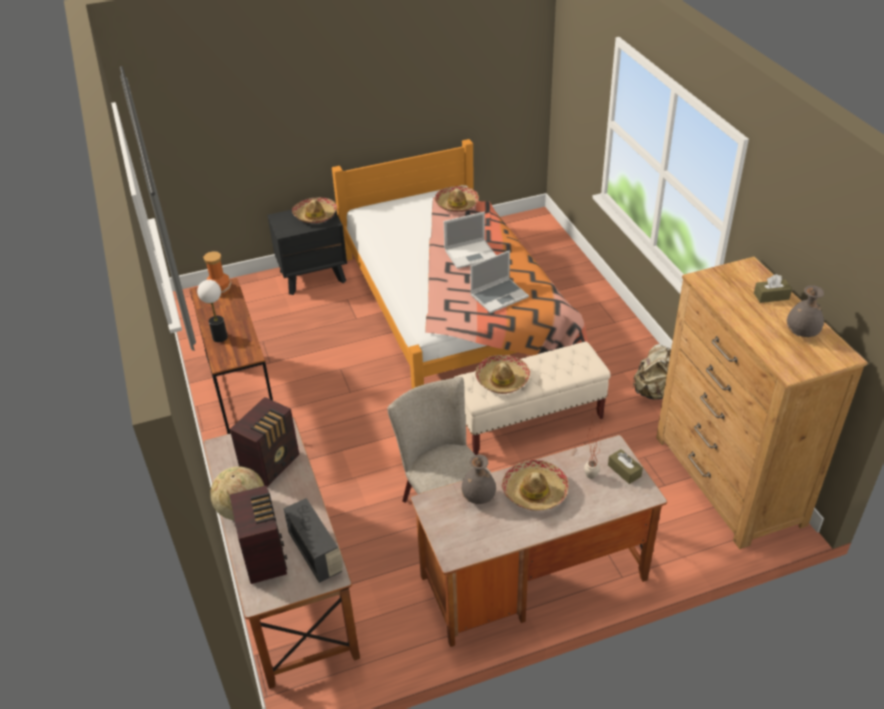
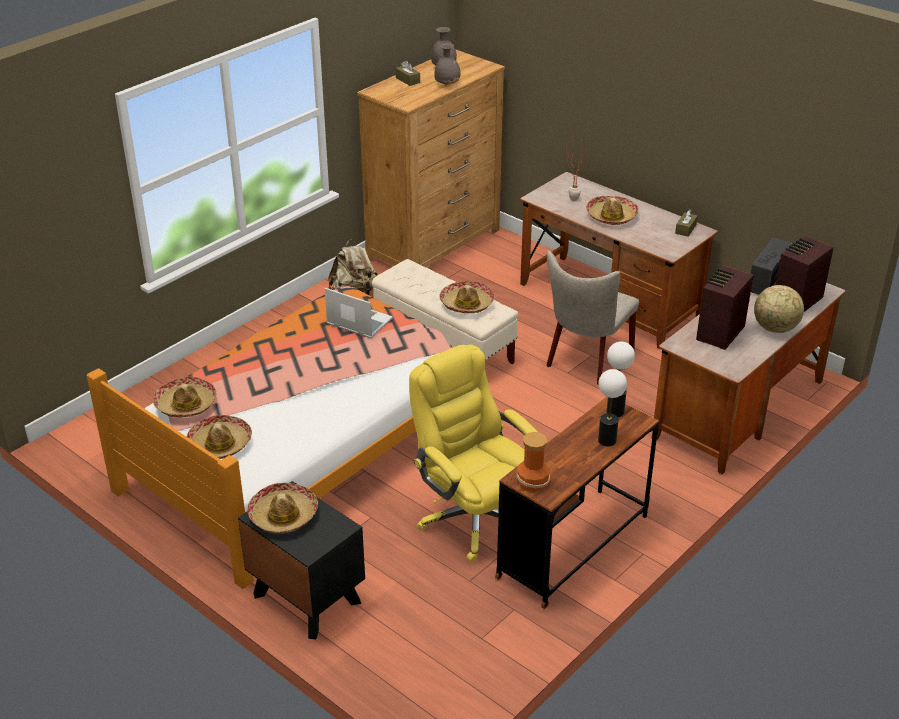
camera: 120 degrees left, 5 degrees down
(243, 355) = (615, 411): none -> table lamp
(272, 464) = (719, 333): radio -> radio turned 60 degrees counterclockwise
(313, 363) = (474, 517): none -> yellow office chair
(407, 211) = (220, 444): none -> hat
(471, 254) = (294, 358): laptop -> none
(478, 498) = (642, 235): grey vase -> grey vase (447, 84)
(624, 471) = (555, 189): brown tissue box -> brown tissue box (685, 229)

